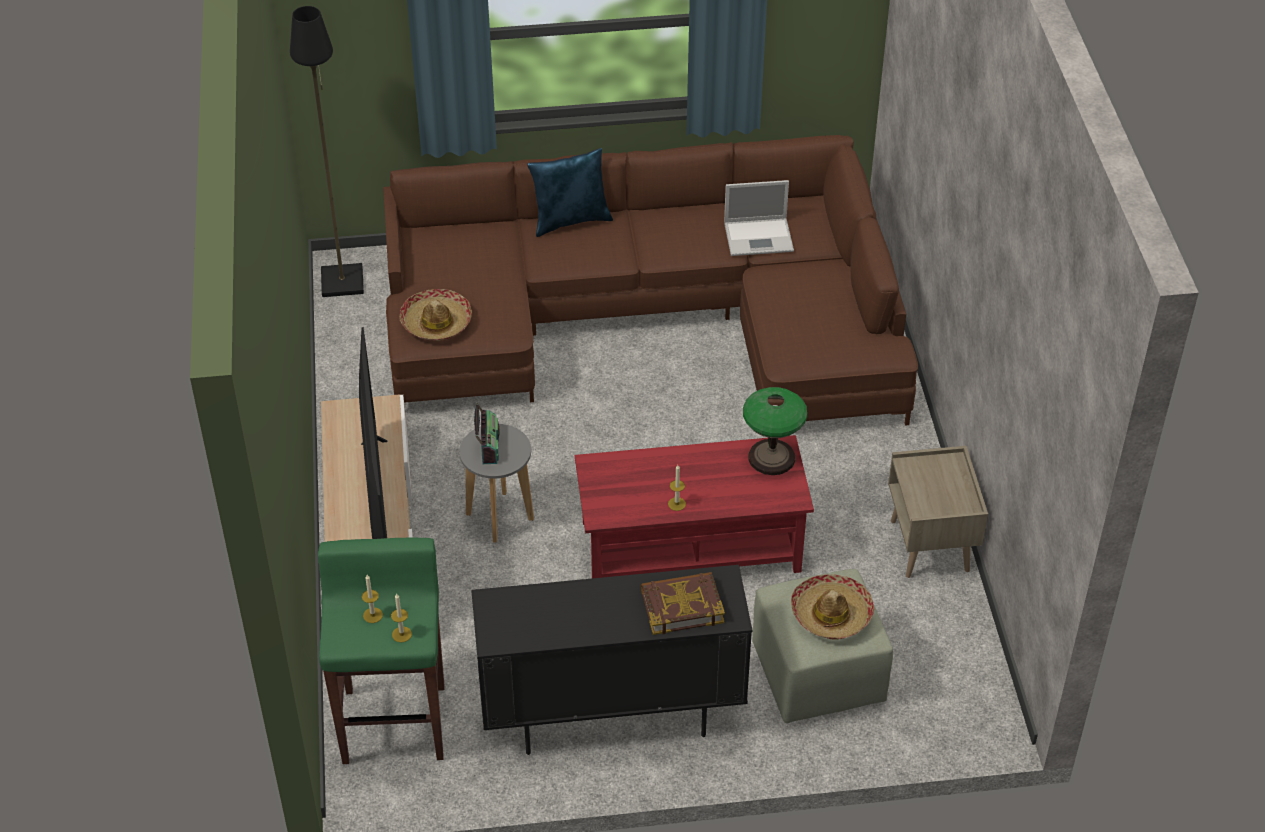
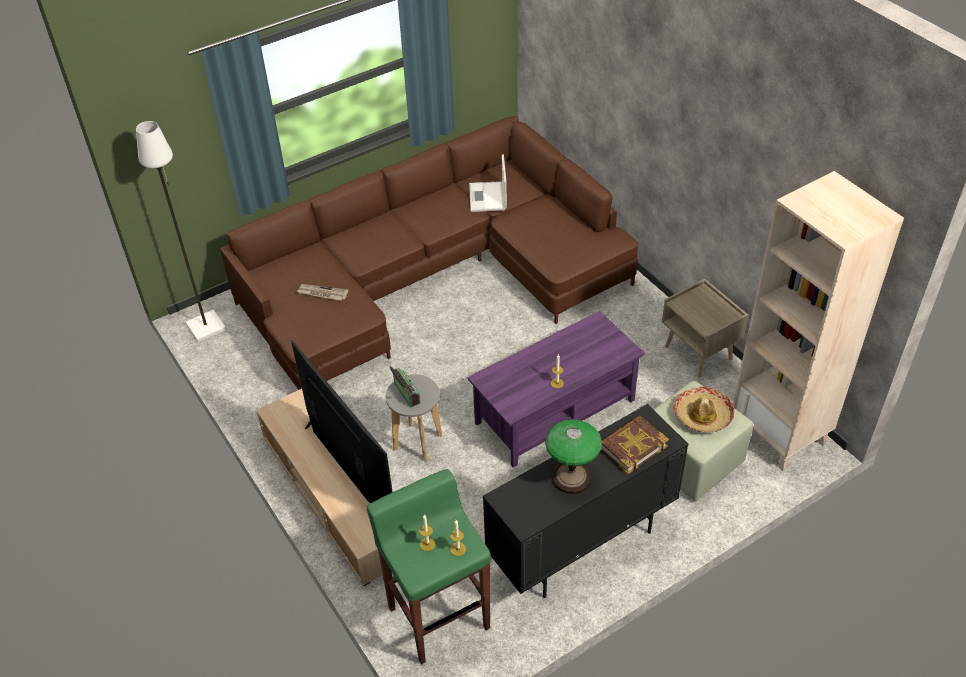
camera: 25 degrees left, 0 degrees up
(343, 281) = (206, 326): black floor lamp -> white floor lamp
(436, 322) = (311, 325): hat -> none
(473, 288) = (322, 293): none -> newspaper
(571, 220) = (359, 228): blue pillow -> none
(691, 545) = (555, 411): red coffee table -> purple coffee table
(760, 237) = (488, 198): laptop -> laptop turned 120 degrees clockwise
(772, 458) = (595, 330): table lamp -> table lamp (572, 477)
(960, 690) = (780, 434): none -> beige bookcase

